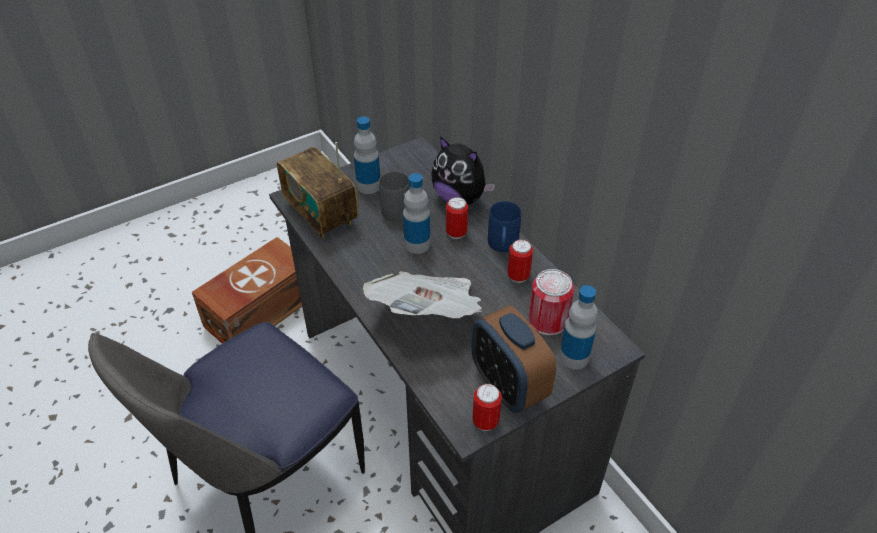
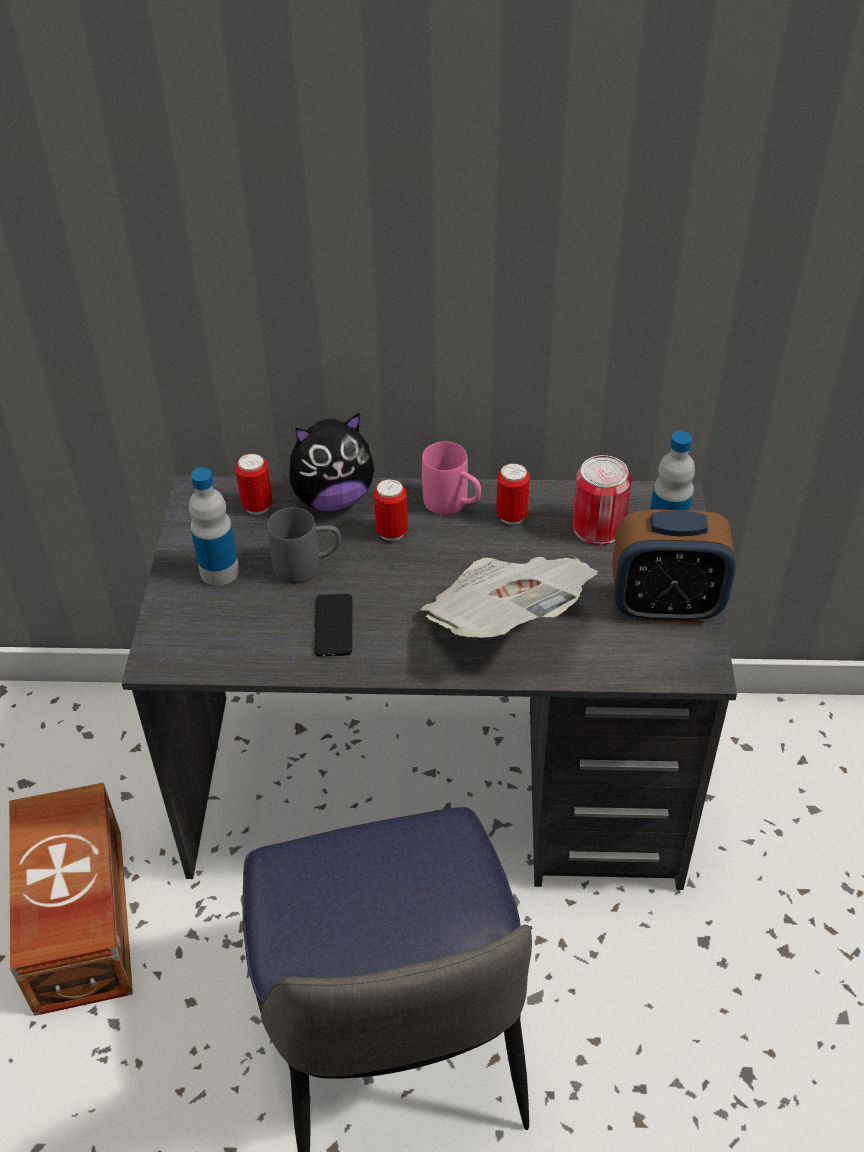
camera: 55 degrees left, 0 degrees up
(321, 214) = (225, 643): radio -> none
(366, 246) = (333, 625): none -> phone
(417, 244) = (377, 576): bottle -> none
(485, 422) = (702, 649): can -> can (257, 506)
(502, 247) = (453, 505): blue mug -> pink mug

